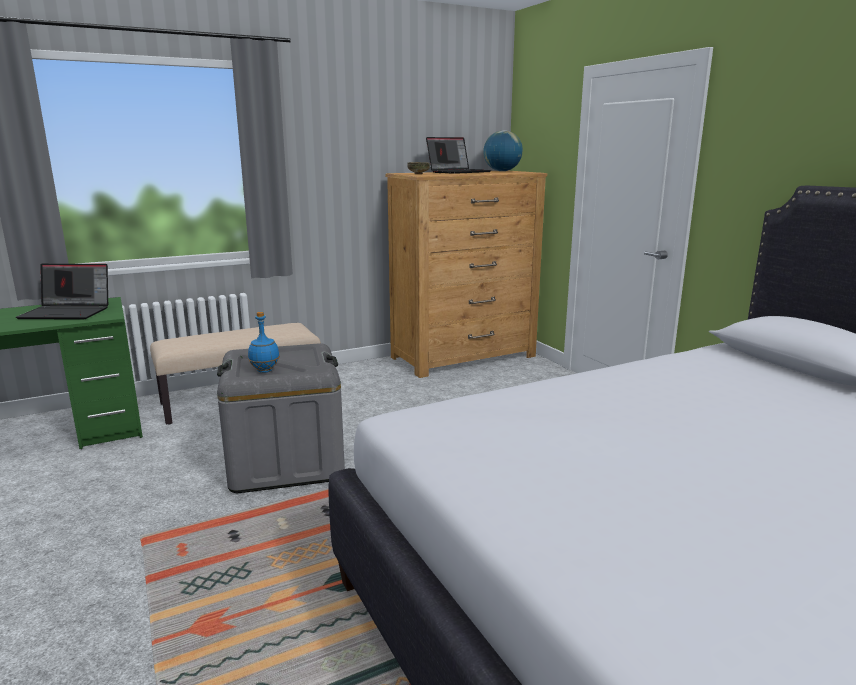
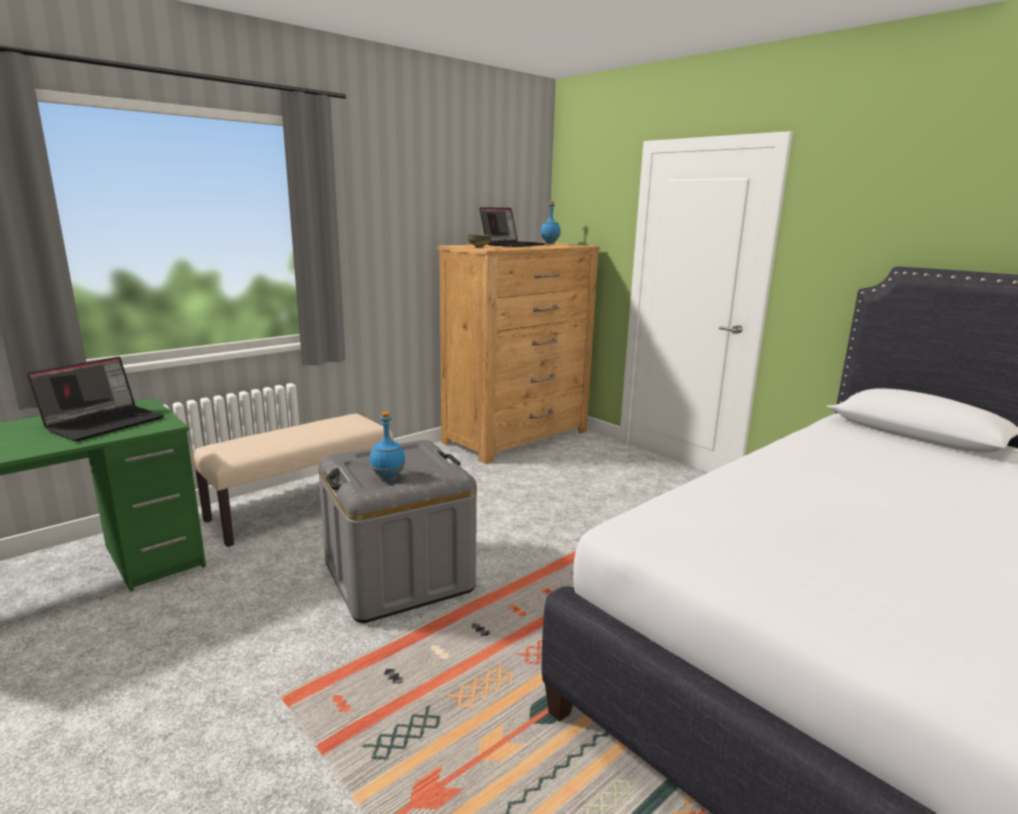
camera: 15 degrees left, 0 degrees up
(68, 312) = (104, 422): laptop -> laptop turned 45 degrees counterclockwise
(502, 171) = (549, 243): globe -> blue bottle

